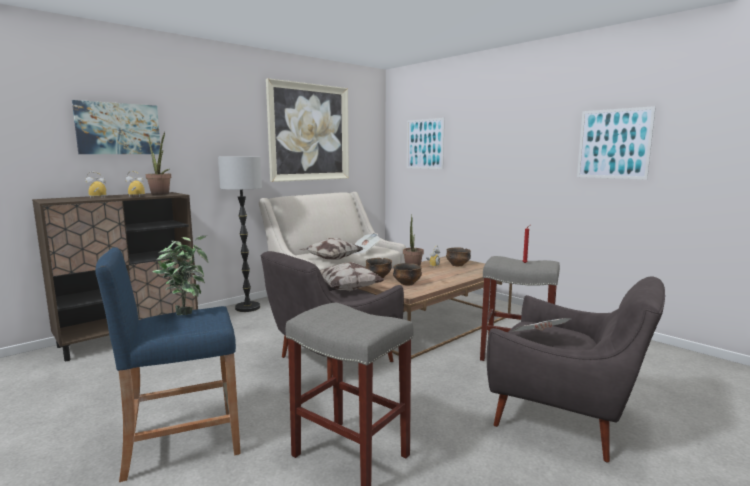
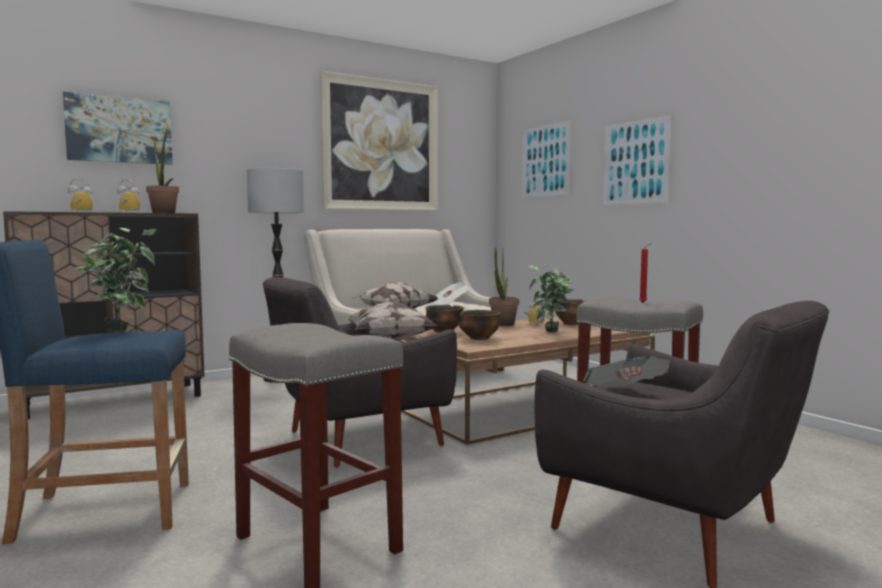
camera: 10 degrees right, 5 degrees down
(449, 275) = (550, 332): none -> potted plant
(613, 144) = (805, 133): picture -> picture (635, 162)

